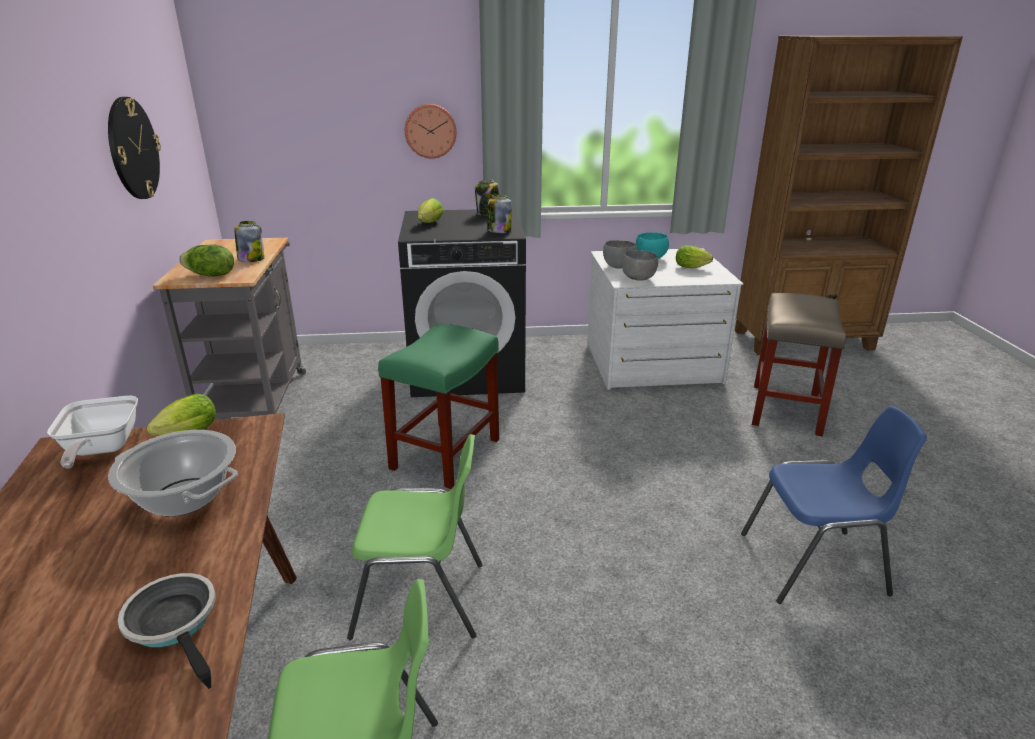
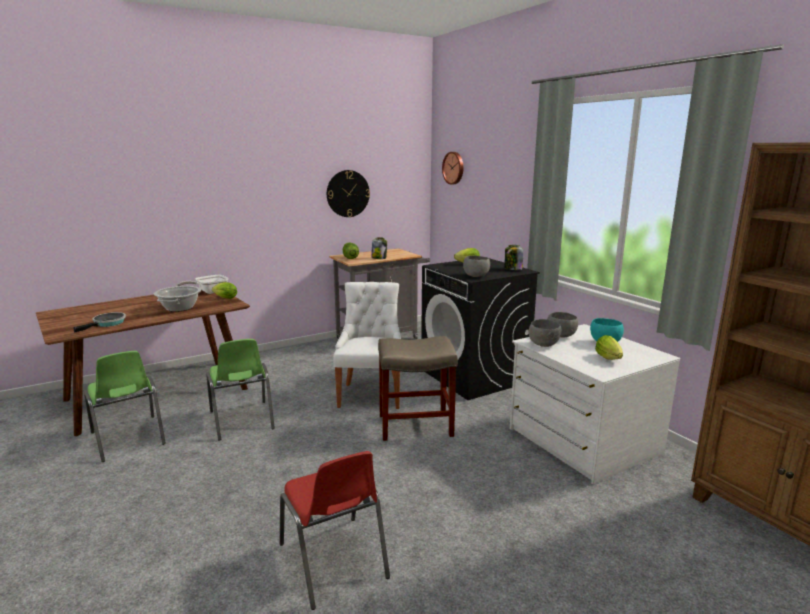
camera: 65 degrees right, 10 degrees down
(430, 131) = (515, 207): wall clock -> wall clock (454, 168)
(446, 453) = (371, 394): green stool -> white chair
(499, 231) = (475, 276): jar -> grey bowl
(785, 408) = (587, 527): beige stool -> beige stool (416, 425)
(815, 565) = (334, 562): blue chair -> red chair

